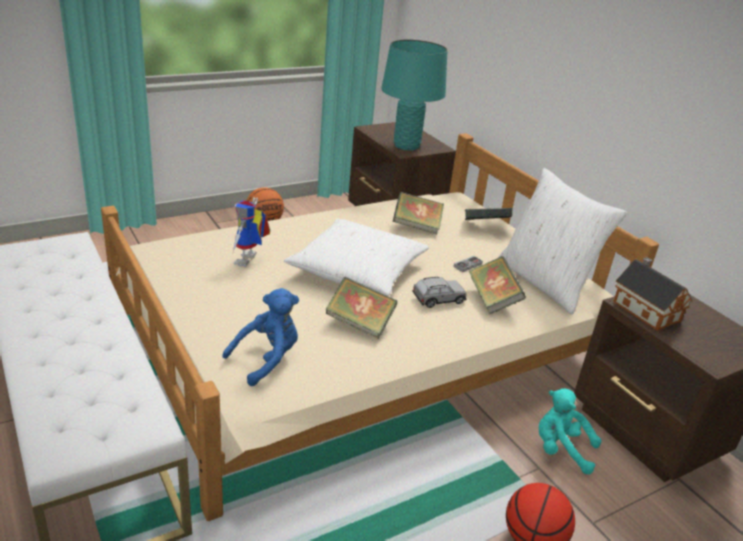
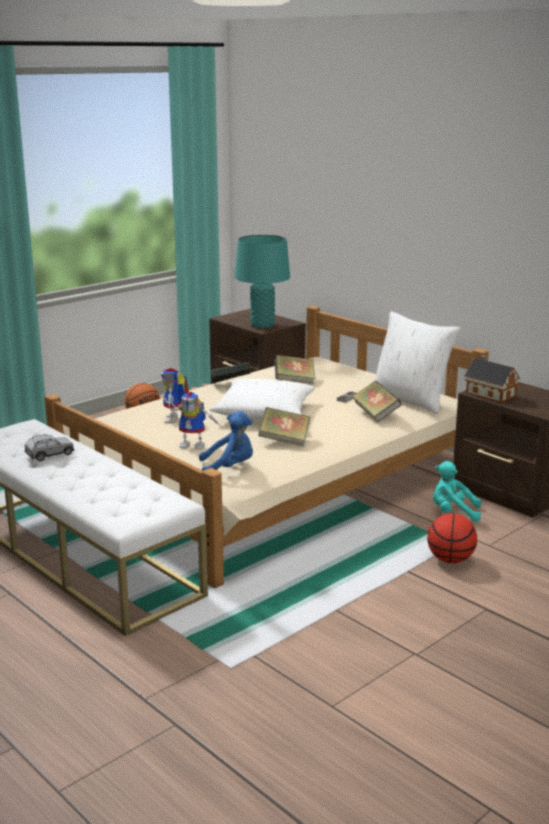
camera: 10 degrees left, 10 degrees down
(248, 308) = (195, 445): none -> toy robot
(267, 359) = (229, 468): blue plush toy -> blue plush toy turned 45 degrees clockwise
(438, 299) = (335, 420): grey toy car -> grey toy car (49, 455)
(485, 227) = (349, 374): book -> book (230, 384)

